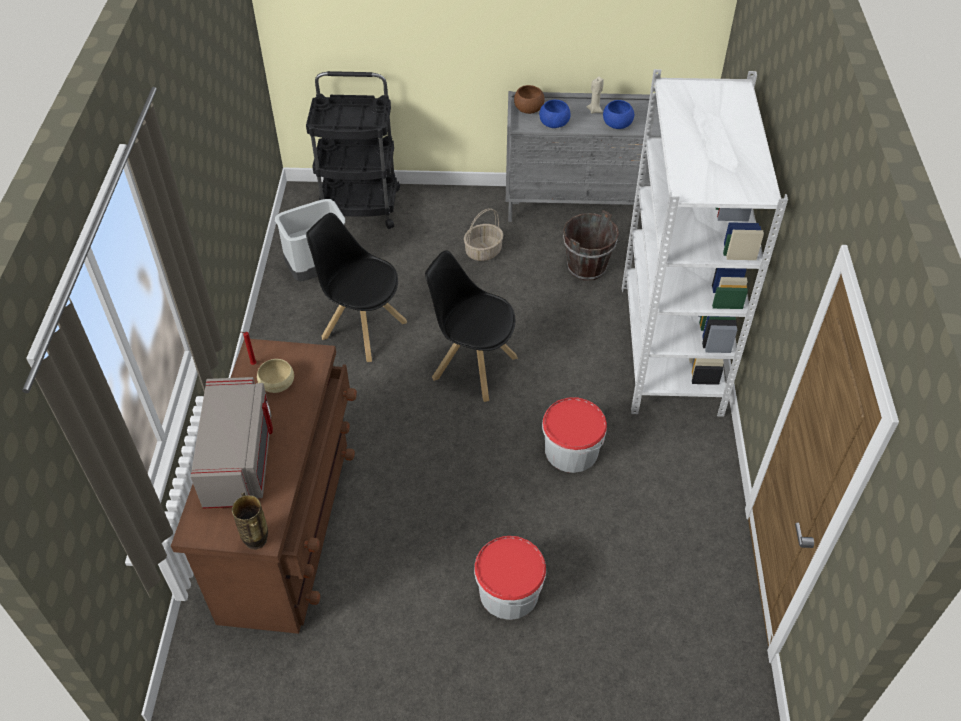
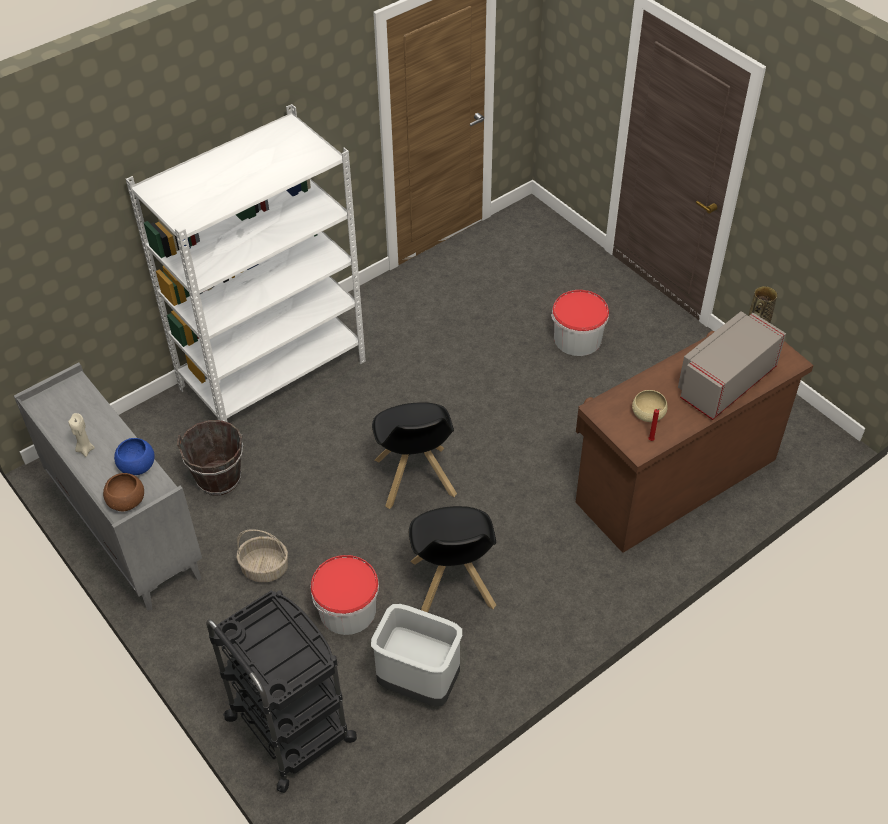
camera: 130 degrees left, 0 degrees up
(571, 450) = (435, 373): bucket -> bucket (348, 609)
(617, 124) = (98, 420): blue bowl -> none

